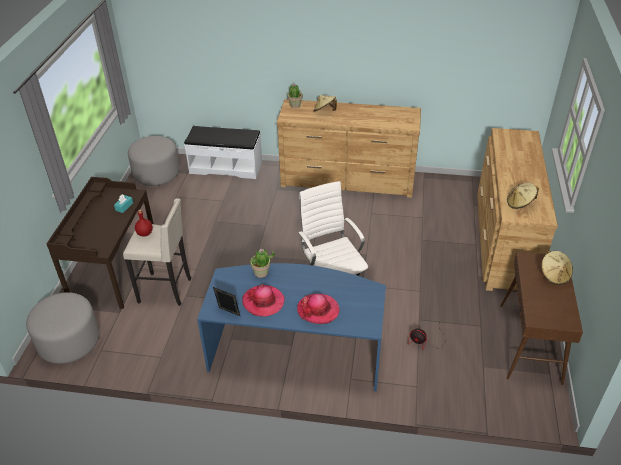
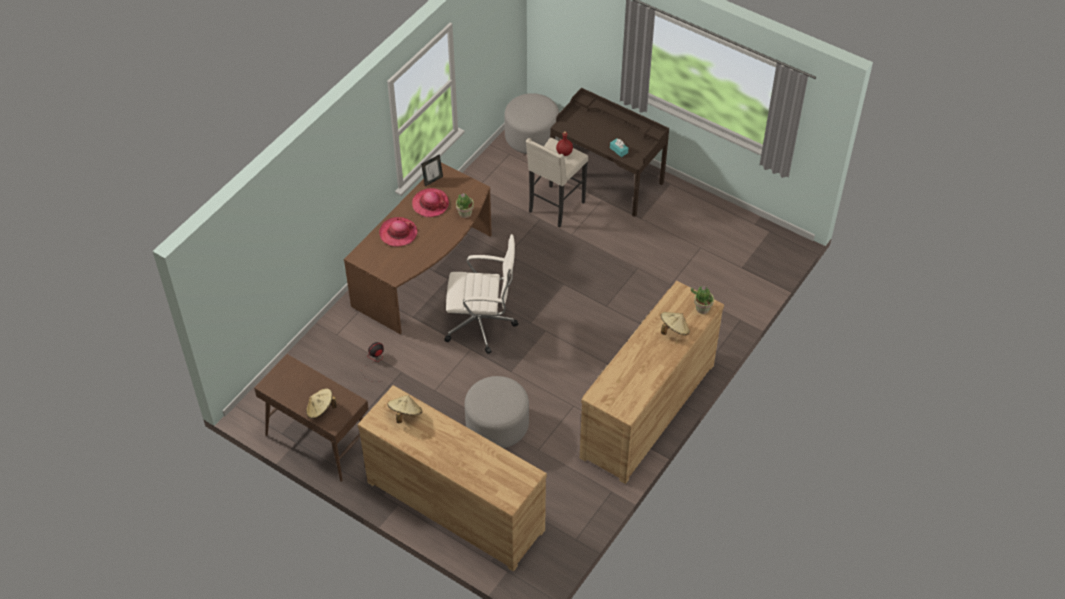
camera: 115 degrees right, 10 degrees up
(156, 173) = (755, 241): grey ottoman -> grey ottoman (497, 425)
(226, 167) = (736, 305): white bench -> none
(296, 350) = (426, 272): blue desk -> brown desk

